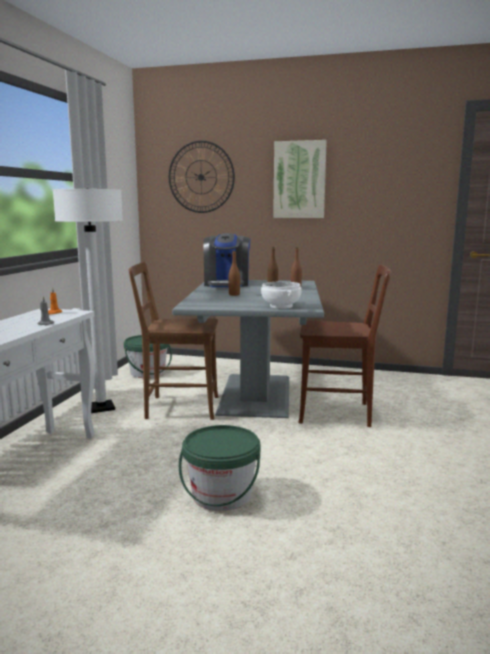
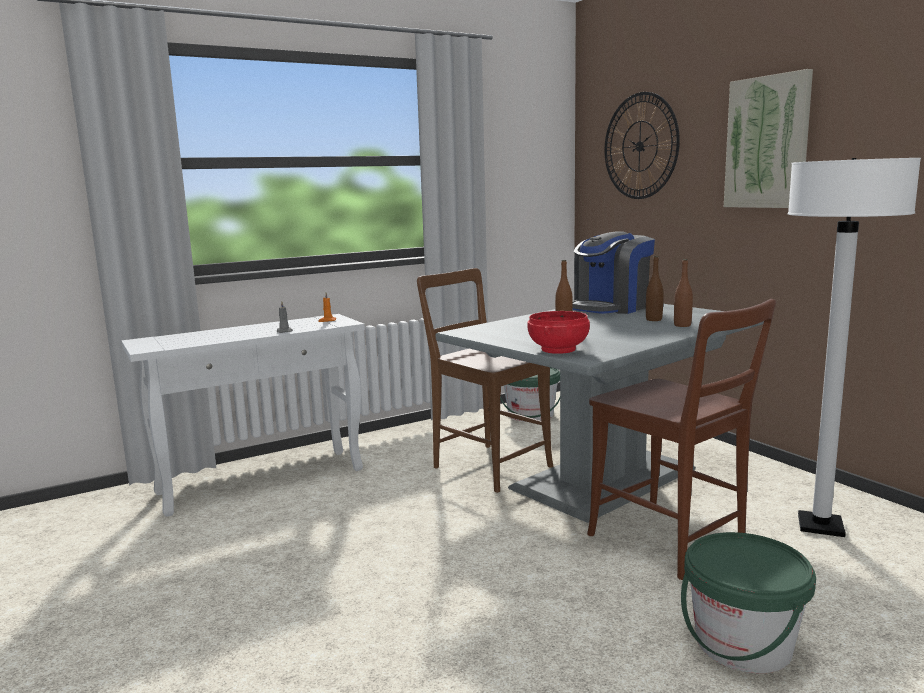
camera: 45 degrees right, 0 degrees up
(101, 408) = (418, 442): white floor lamp -> white floor lamp (820, 526)
(221, 495) = (350, 580): green bucket -> green bucket (742, 644)
(281, 306) = (559, 349): white bowl -> red bowl

